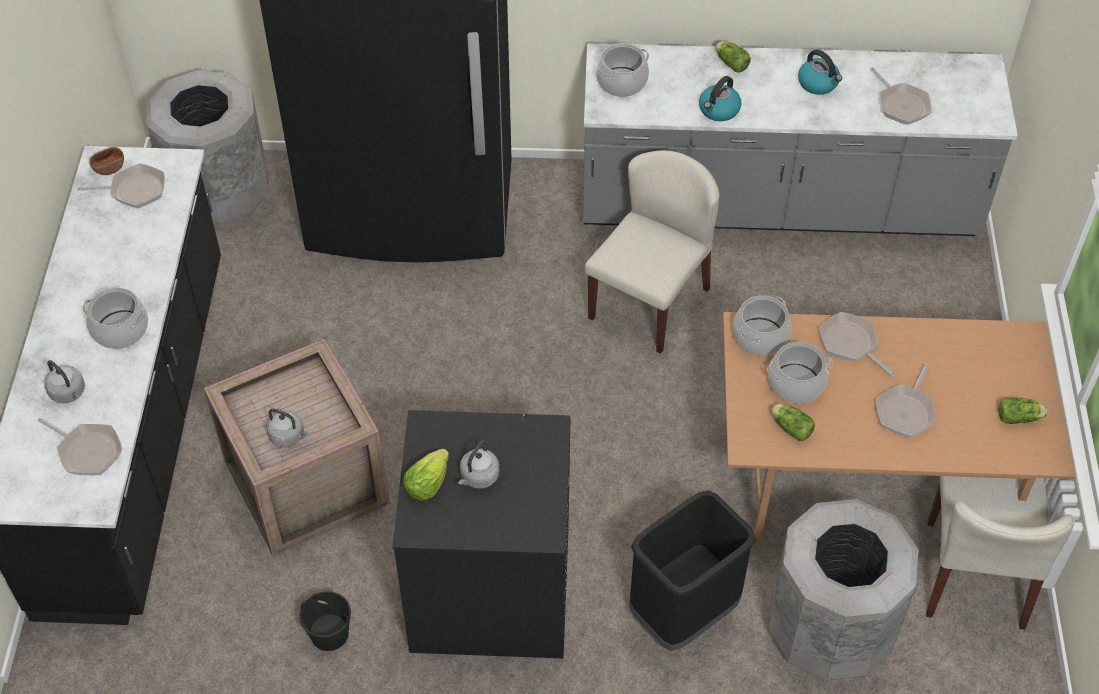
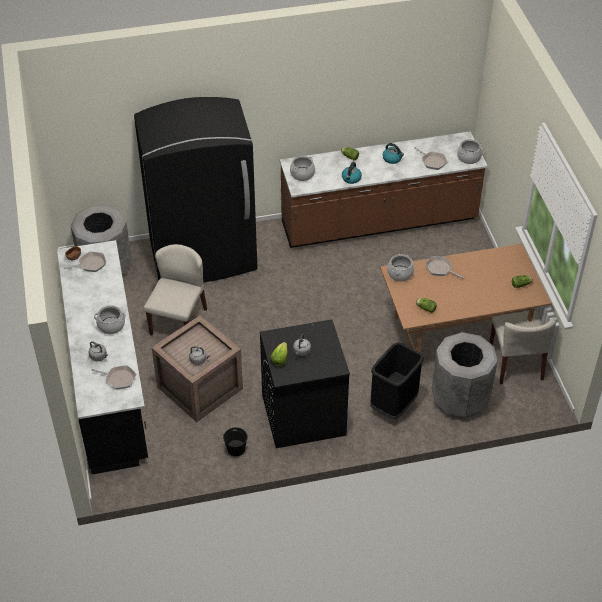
camera: 15 degrees left, 5 degrees down
(649, 302) = (333, 277): beige chair -> beige chair (178, 321)
(777, 207) = (379, 223): grey counter -> brown counter
(796, 384) = (422, 290): cooking pot -> cooking pot (469, 157)
(905, 411) = (472, 291): frying pan -> none

